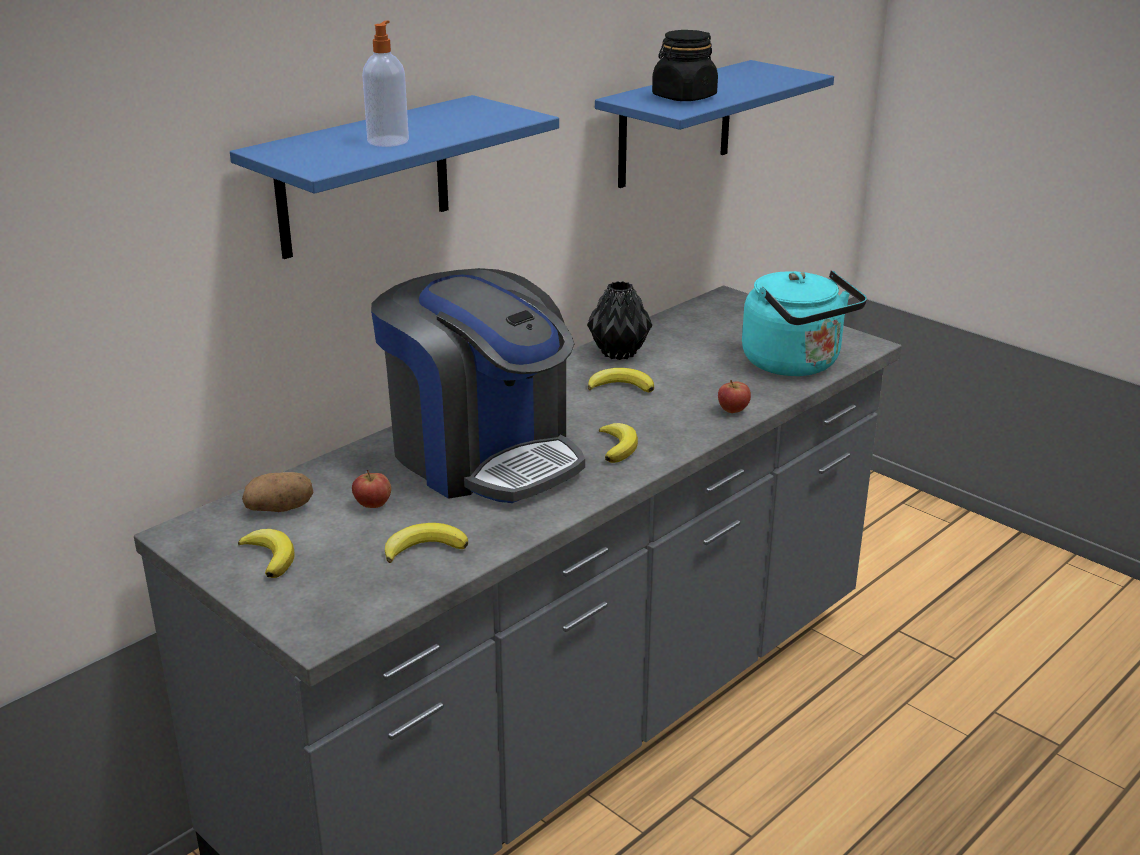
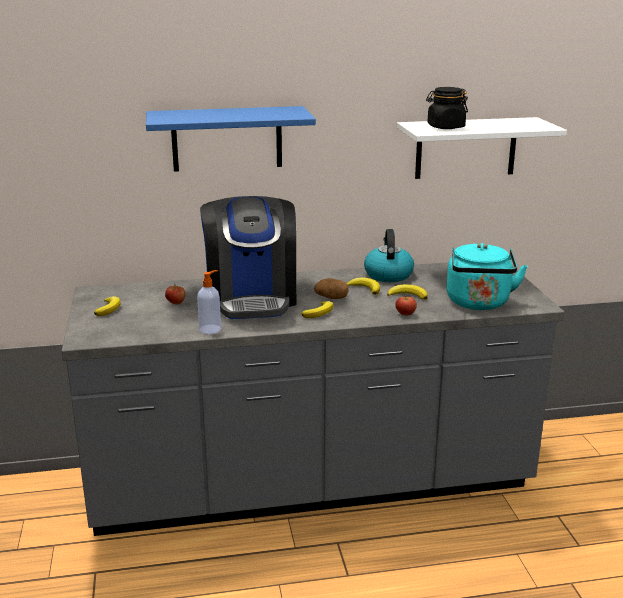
camera: 35 degrees right, 5 degrees down
(280, 508) = (139, 293): potato -> potato (332, 298)
(388, 141) = (214, 116): soap dispenser -> soap dispenser (210, 329)
(424, 547) = (170, 324): banana -> banana (408, 295)
(617, 353) = (388, 274): black vase -> kettle
(675, 124) = (466, 148): blue shelf -> white shelf

